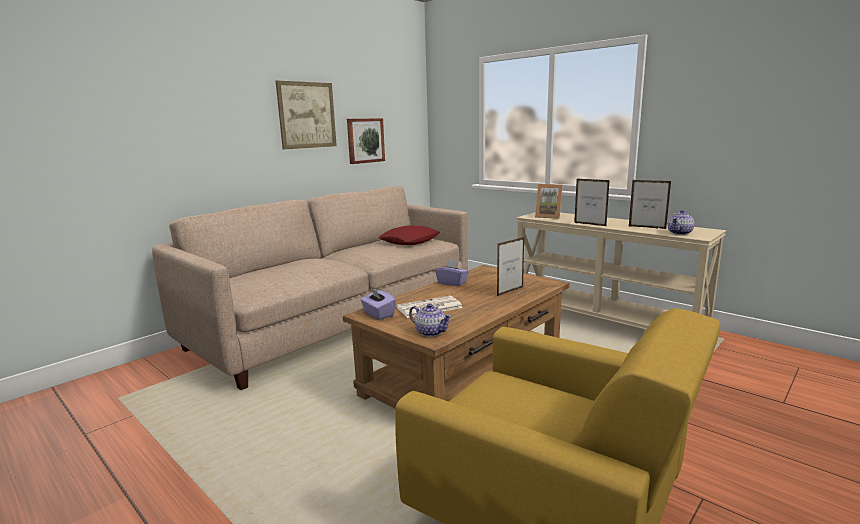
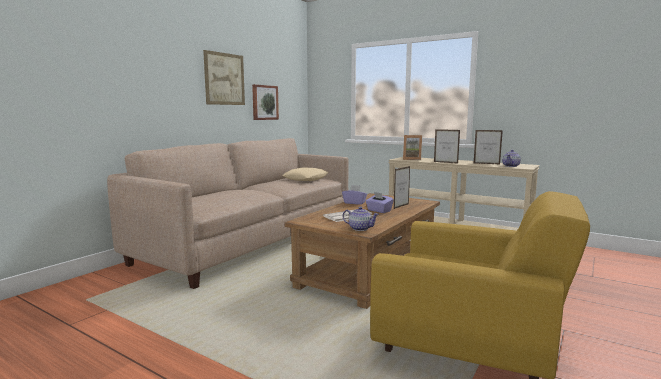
camera: 10 degrees left, 5 degrees down
(378, 314) = (312, 220): purple tissue box -> purple tissue box (379, 211)
(409, 241) = (306, 179): red pillow -> beige pillow

